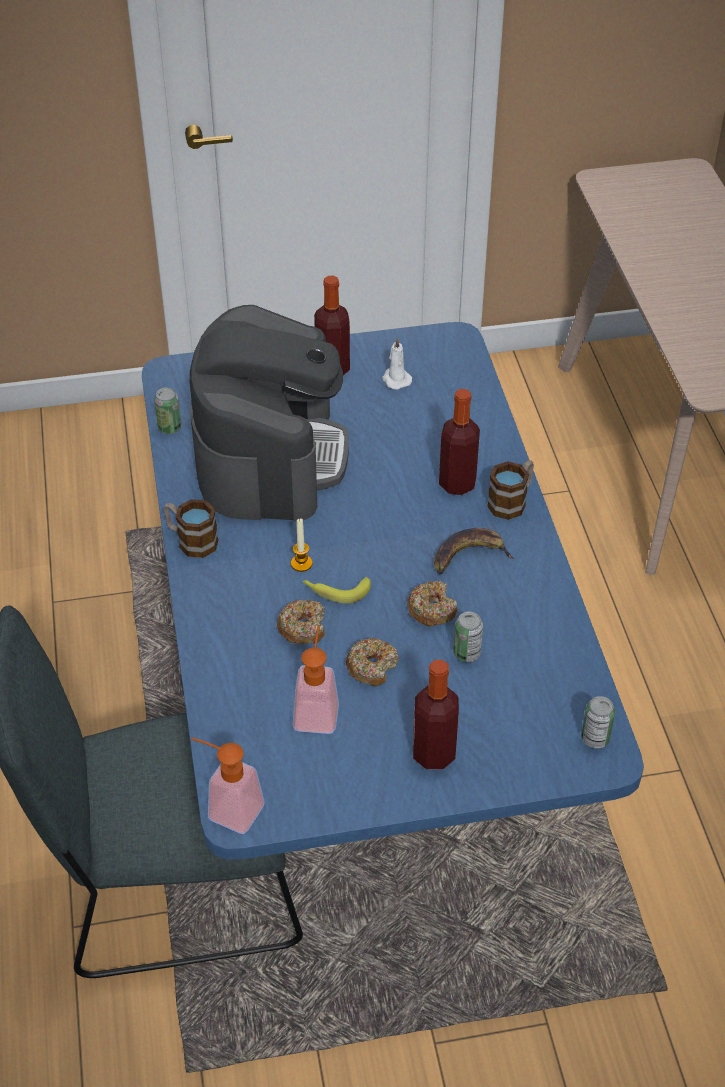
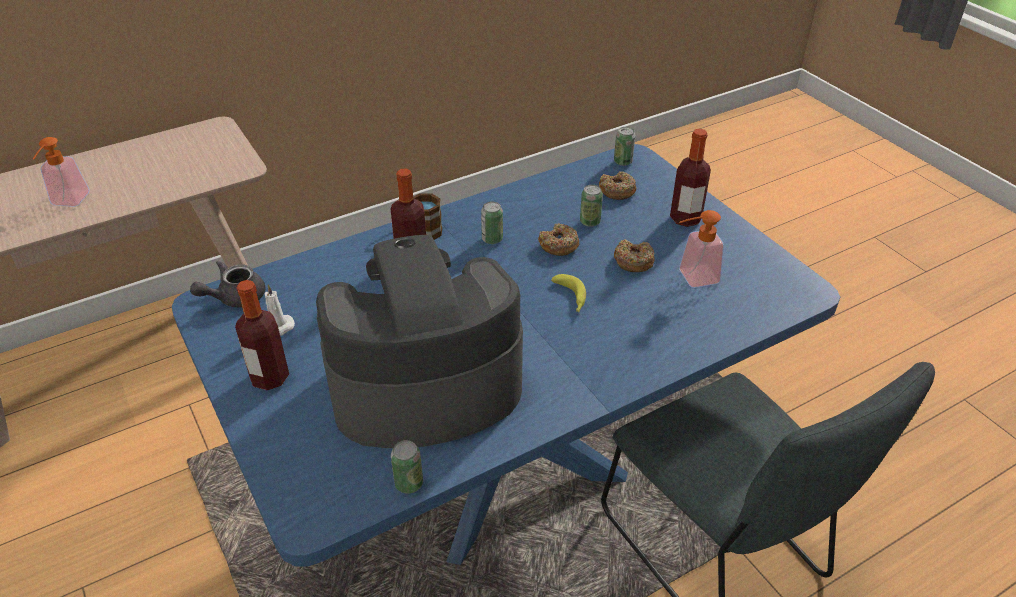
camera: 110 degrees left, 5 degrees down
(191, 540) = (565, 406): mug -> none
(227, 808) = (808, 297): soap dispenser -> soap dispenser (67, 202)
(301, 563) = (552, 325): candle -> none
(303, 627) = (620, 306): donut -> donut (617, 191)
(454, 358) = (234, 297): none -> grey teapot
(469, 555) = (492, 239): banana -> can

